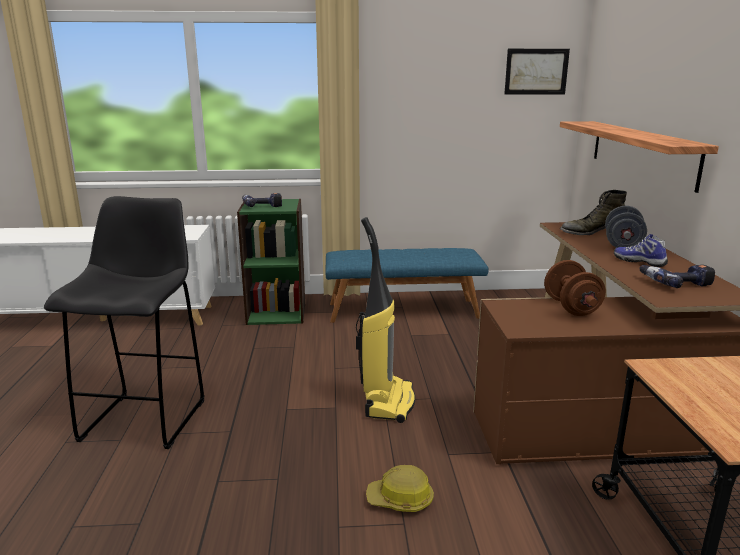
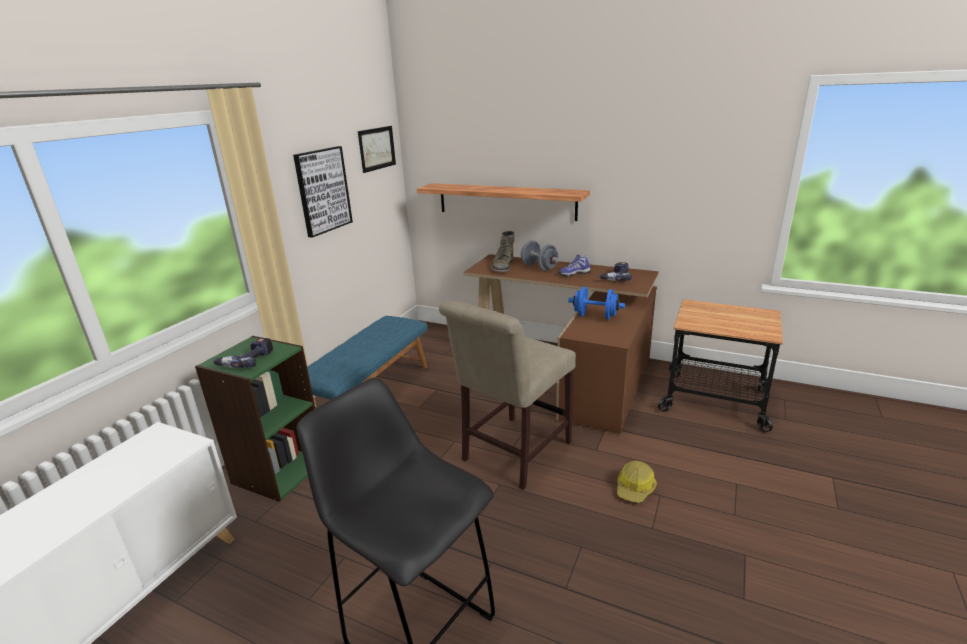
camera: 60 degrees left, 5 degrees up
(387, 402) = (512, 454): vacuum cleaner -> beige chair
(438, 101) = (323, 190): none -> picture
(571, 307) = (595, 316): brown dumbbell -> blue dumbbell

